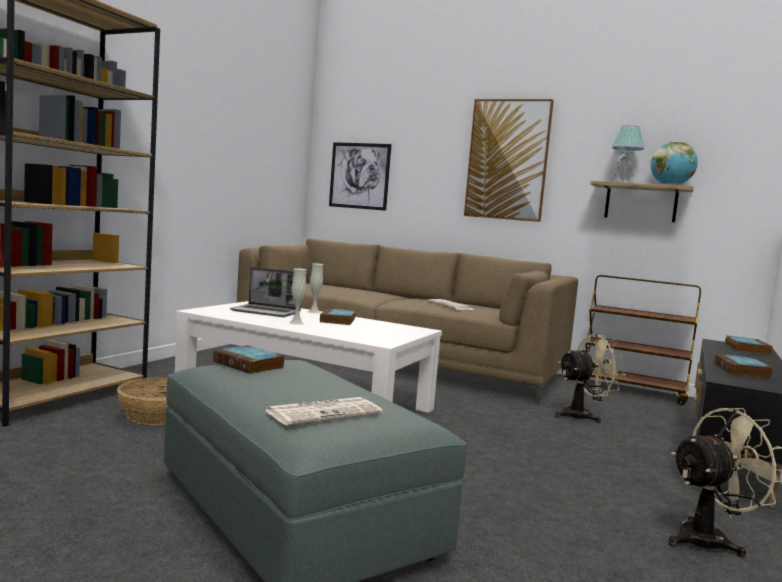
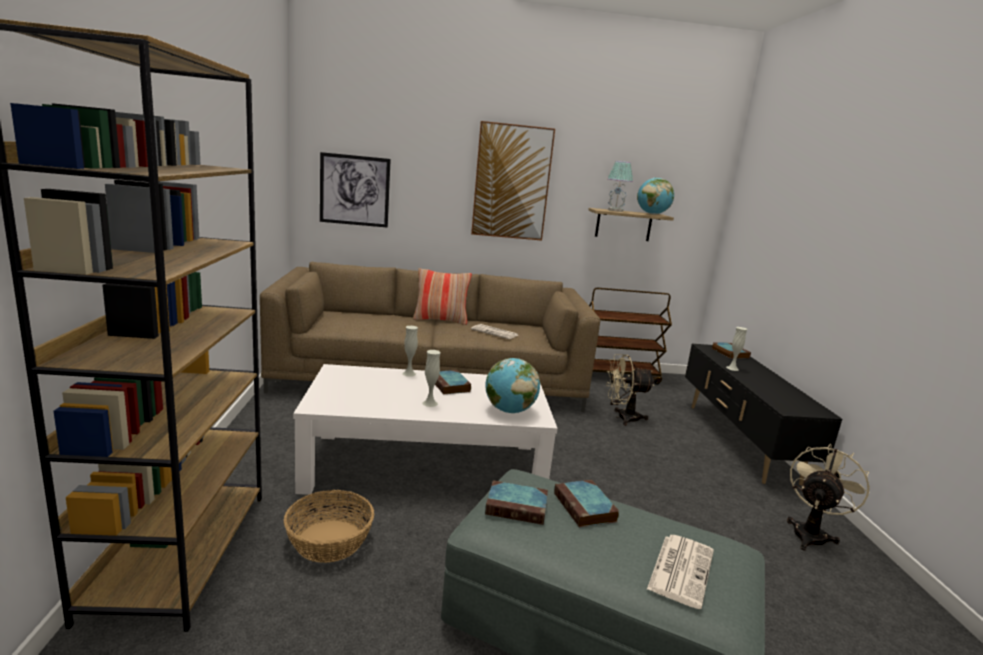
camera: 30 degrees left, 10 degrees up
(266, 312) = (374, 388): laptop -> none
(363, 336) = (509, 411): none -> globe
(411, 297) = (440, 320): none -> pillow
(583, 416) = (622, 418): beige fan -> beige fan turned 135 degrees counterclockwise
(718, 354) = (732, 368): none -> white vase
(742, 371) = (774, 391): book -> book (585, 508)

